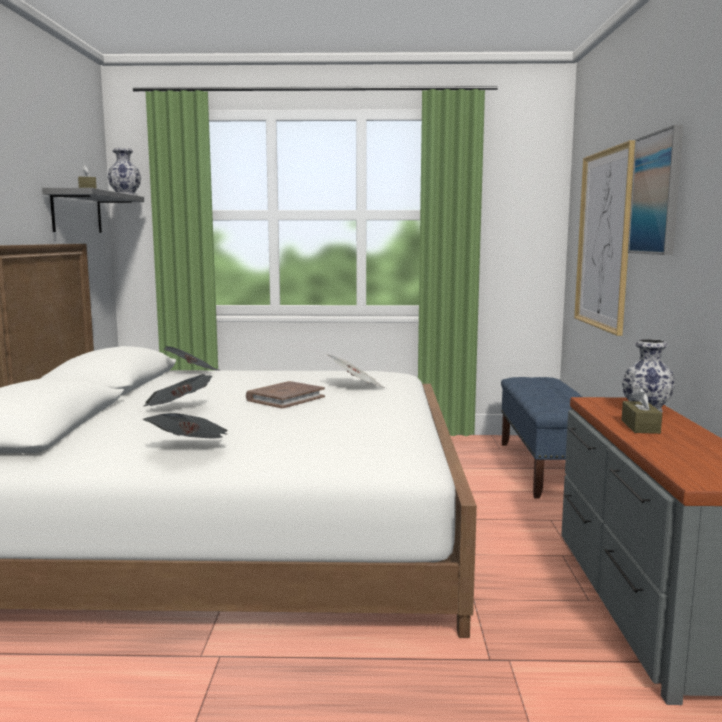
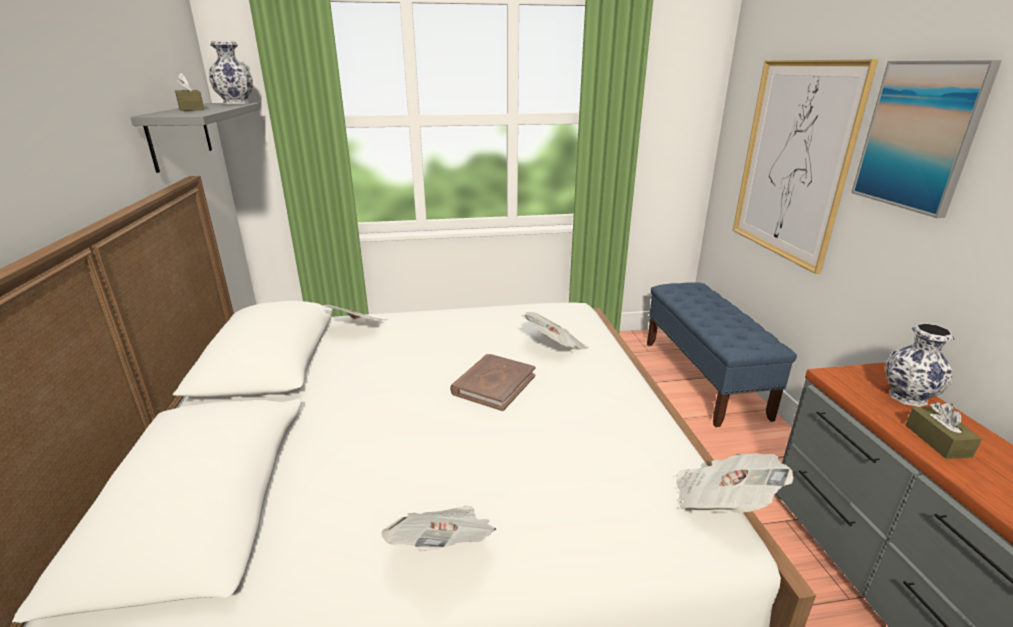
camera: 10 degrees left, 15 degrees up
(178, 409) = (379, 426): newspaper -> newspaper (722, 501)

